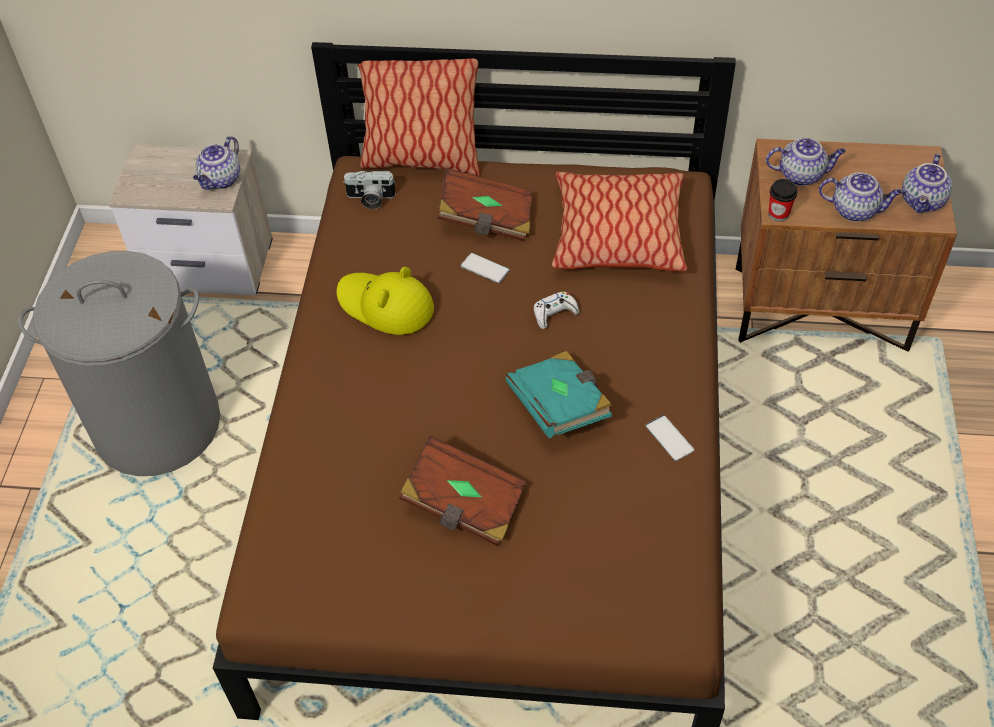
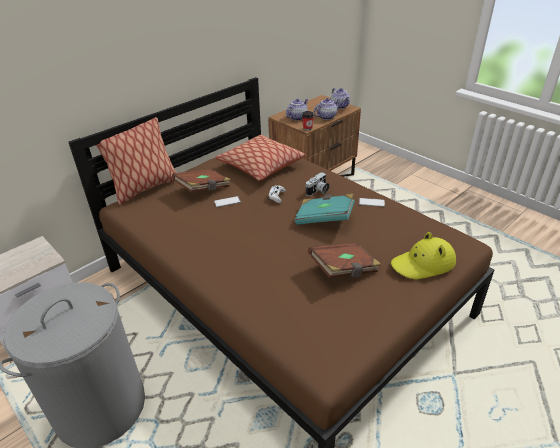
camera: 50 degrees left, 15 degrees down
(221, 180) = (41, 254): teapot -> none
(370, 199) = (141, 211): camera -> camera (318, 191)
(385, 306) = (205, 236): yellow hat -> yellow hat (423, 264)

